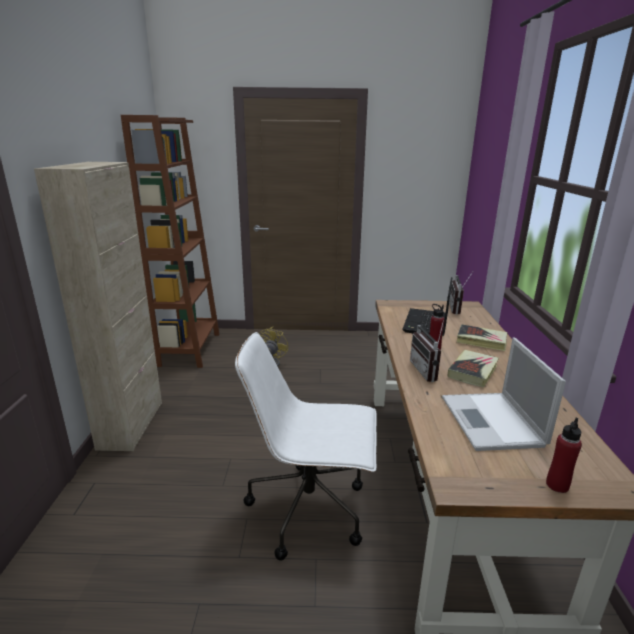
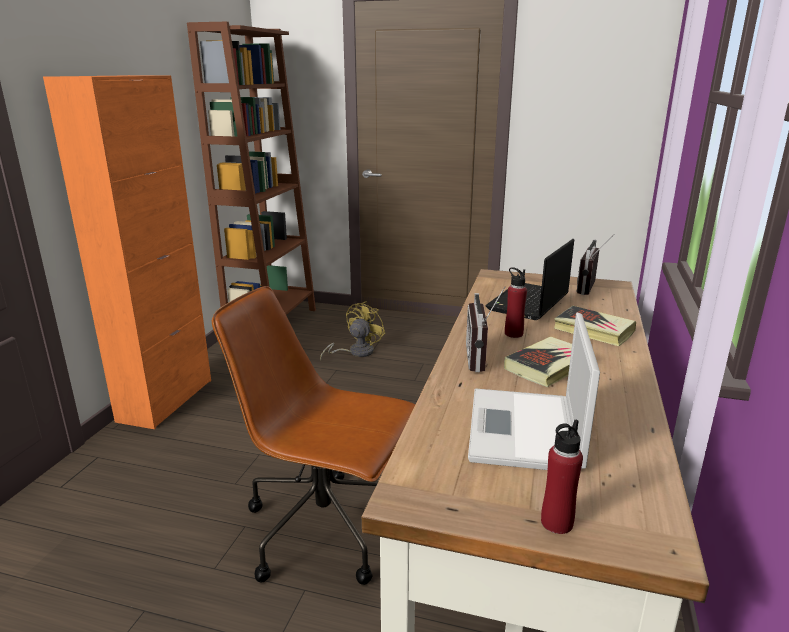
camera: 15 degrees right, 0 degrees up
(131, 425) = (166, 400): beige cabinet -> orange cabinet
(310, 509) = (327, 529): white office chair -> brown office chair

